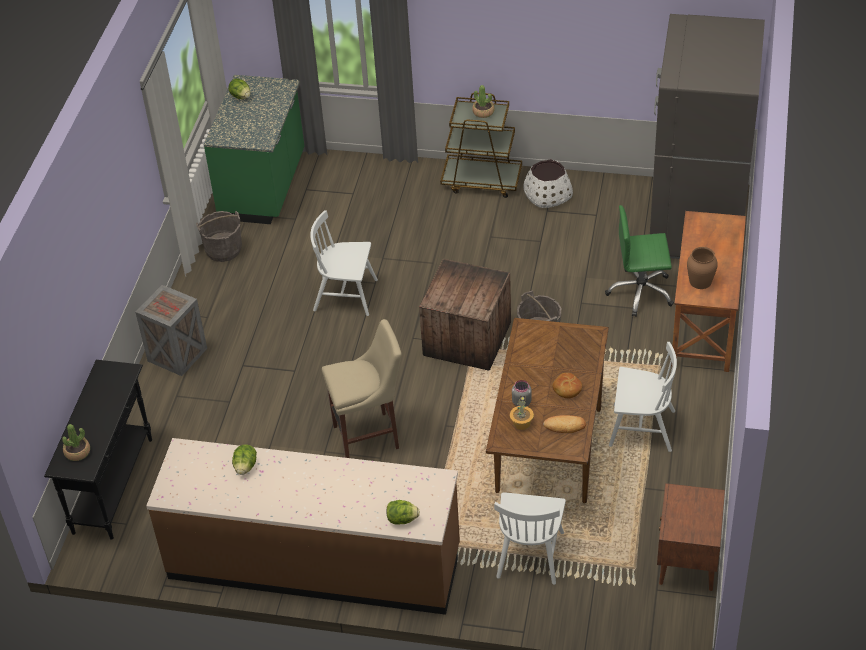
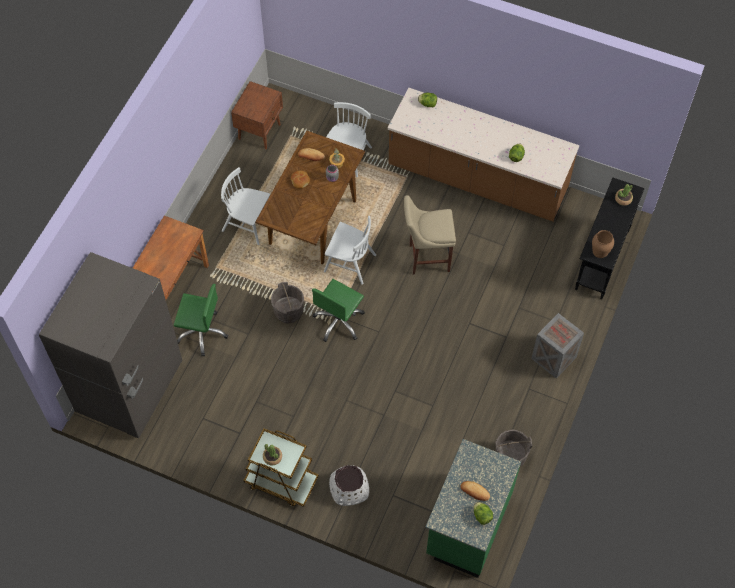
camera: 170 degrees left, 15 degrees up
(251, 112) = (475, 492): none -> bread
(346, 295) = (419, 383): white chair -> white chair (349, 263)
(468, 338) = (339, 321): crate -> green office chair
(548, 195) = (233, 450): white planter -> white planter (349, 488)
(700, 281) = (177, 243): brown vase -> brown vase (600, 251)

